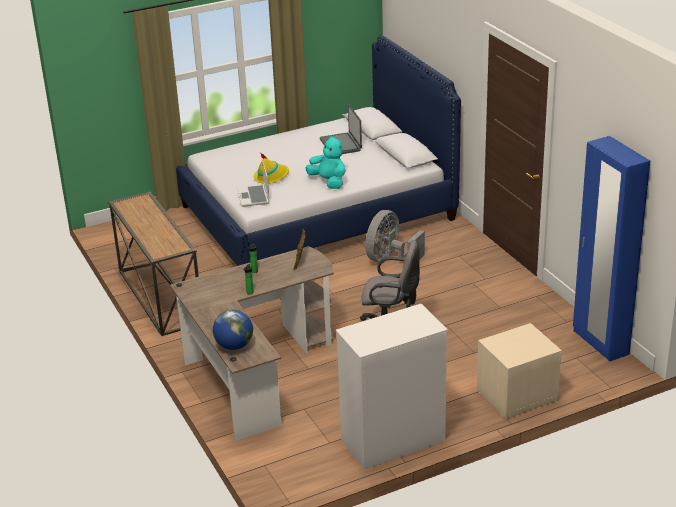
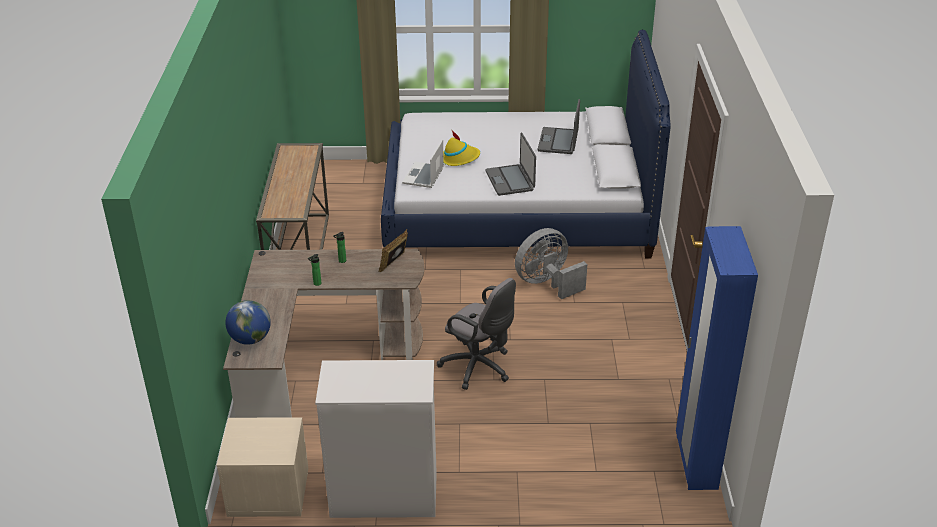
camera: 25 degrees right, 5 degrees up
(328, 182) = (510, 181): turquoise plush toy -> laptop
(517, 396) = (551, 493): beige nightstand -> beige nightstand (267, 493)

